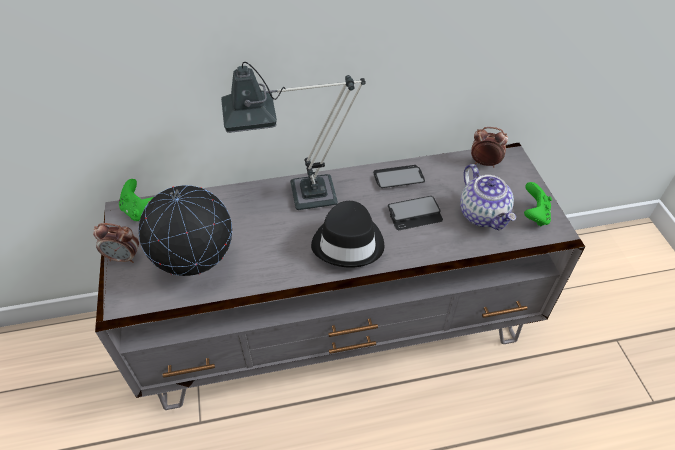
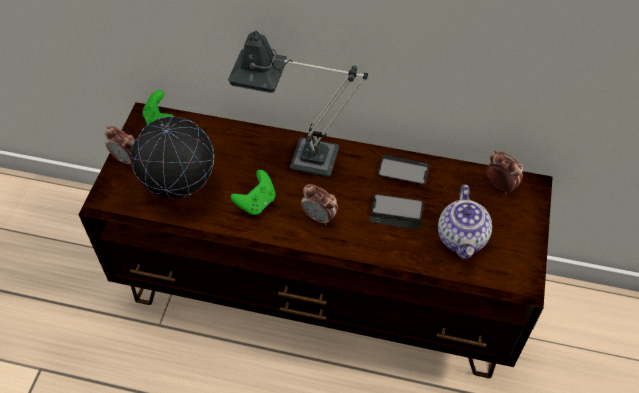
camera: 25 degrees right, 5 degrees up
(338, 329) = (320, 293): grey tv stand -> brown tv stand
(349, 242) = (319, 217): black hat -> alarm clock
(534, 215) = (513, 258): green game controller -> green game controller (256, 203)

